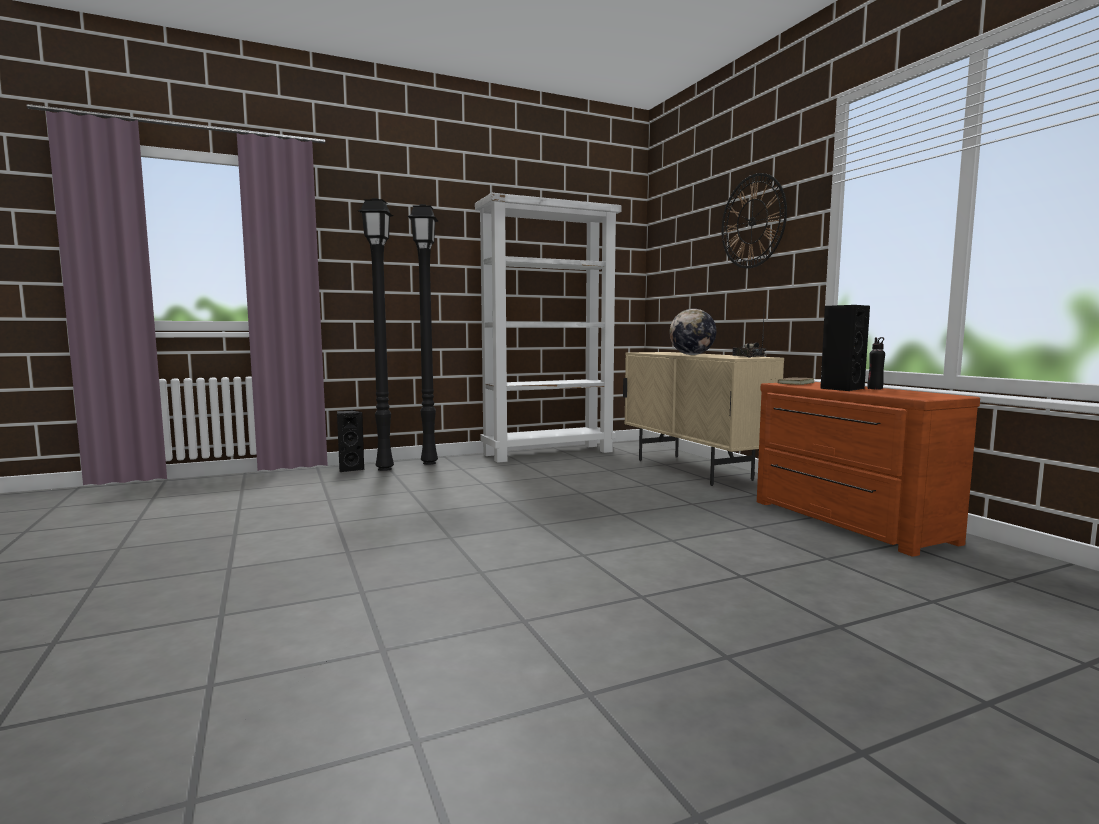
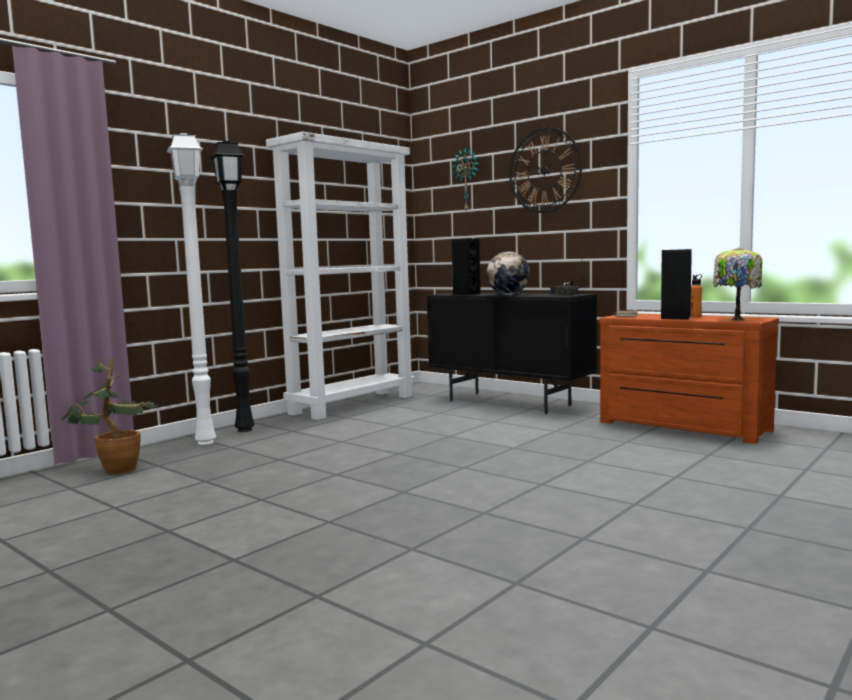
camera: 25 degrees left, 0 degrees up
(292, 480) = (115, 469): none -> potted plant
(350, 469) = (163, 448): black speaker -> black speaker (466, 294)
(386, 469) = (207, 442): black floor lamp -> white floor lamp
(687, 236) = (467, 180): none -> wall clock
(692, 470) = (509, 403): beige cabinet -> black cabinet
(875, 388) = (695, 316): black bottle -> orange bottle
(907, 395) = (735, 319): none -> table lamp

